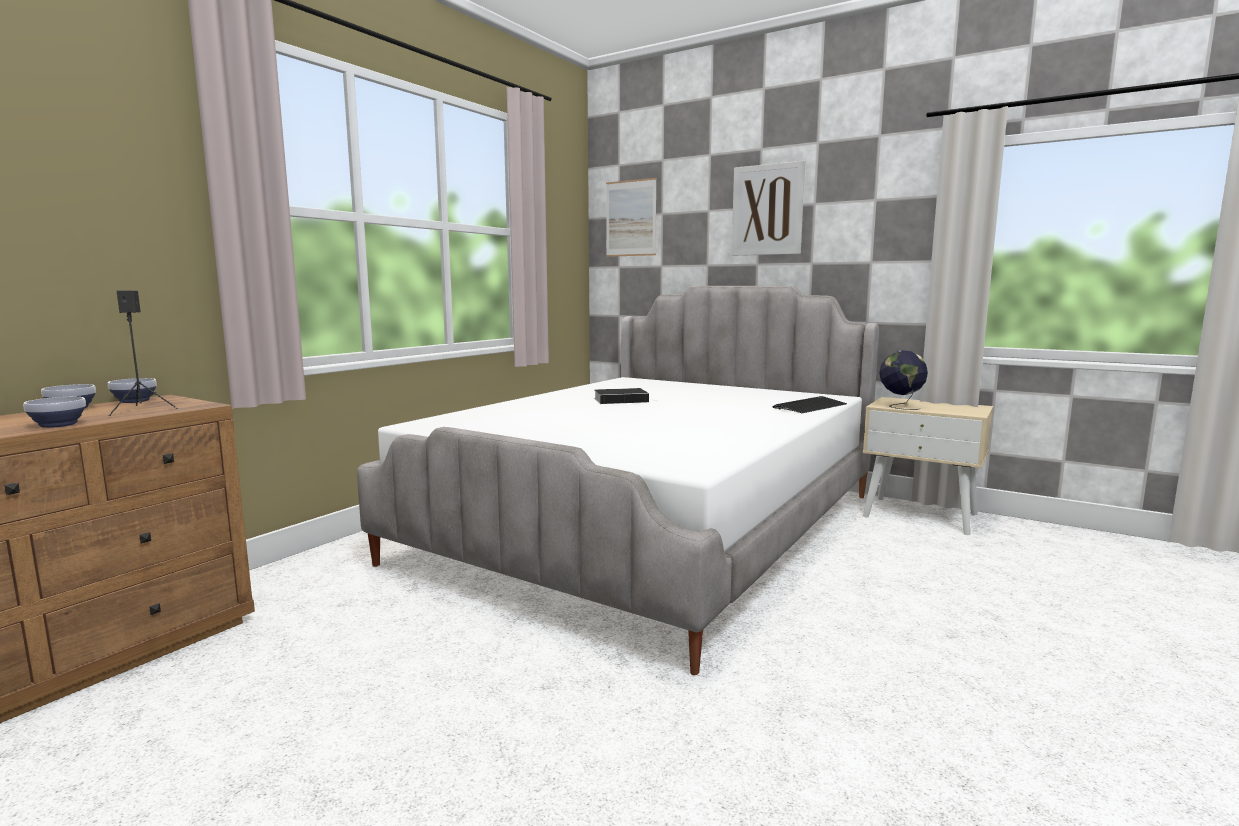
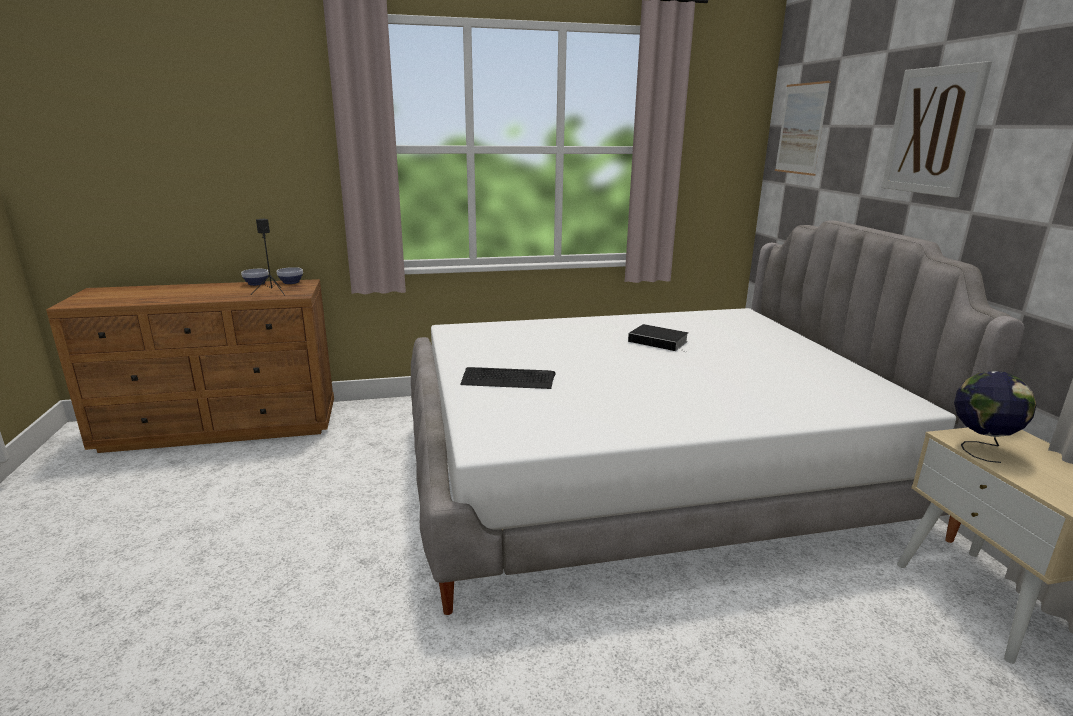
camera: 45 degrees right, 10 degrees up
(58, 424) = (219, 297): bowl -> none
(810, 406) = (828, 409): keyboard -> keyboard (508, 379)

